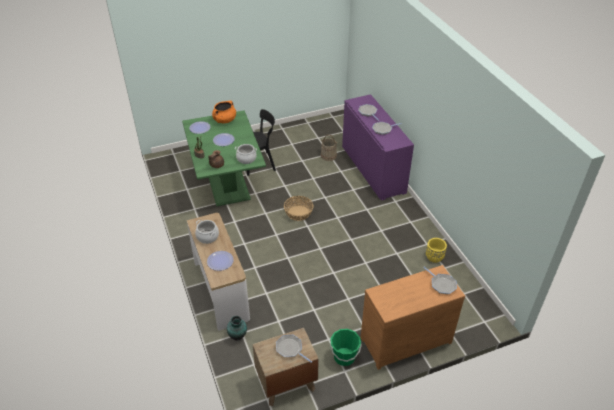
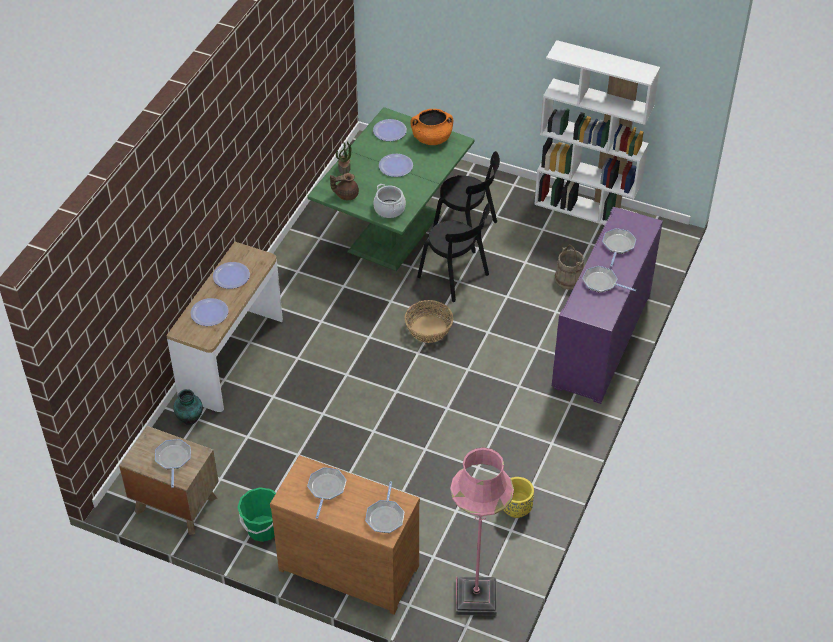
camera: 45 degrees right, 5 degrees up
(207, 236) = (231, 276): cooking pot -> plate
(281, 185) = (455, 277): none -> black chair
(298, 126) = (586, 209): none -> white bookcase
(399, 294) = (326, 489): none -> frying pan
(471, 306) = (476, 597): none -> pink floor lamp

